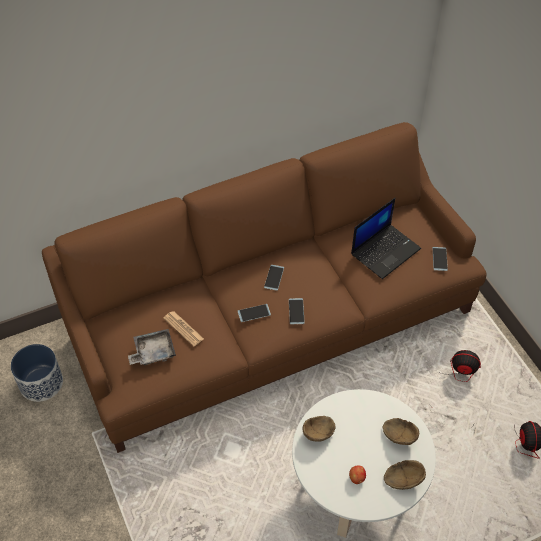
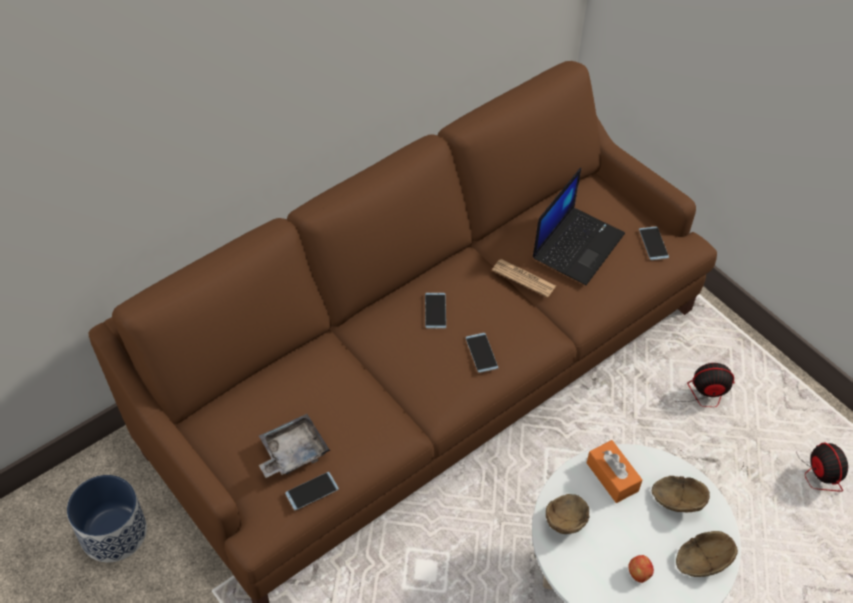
camera: 15 degrees left, 0 degrees up
(183, 328) = (327, 409): newspaper -> newspaper (524, 278)
(254, 313) = (422, 367): phone -> phone (312, 491)
(359, 411) = (612, 477): none -> orange tissue box

